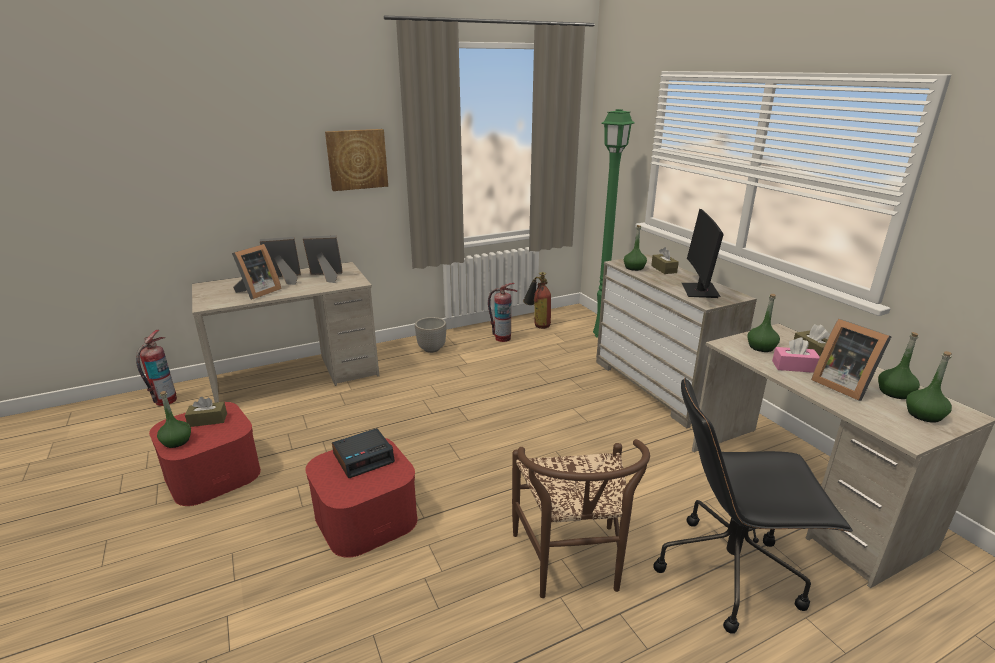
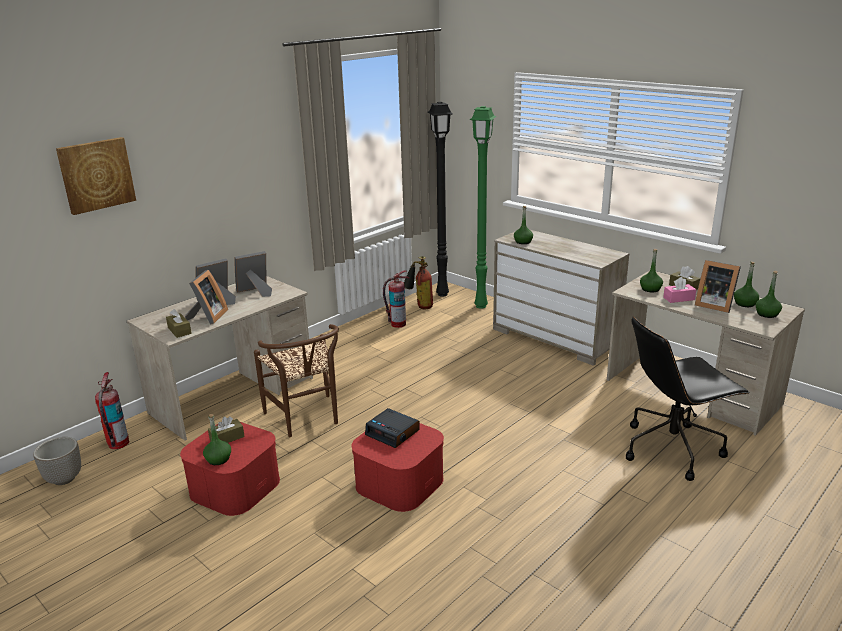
camera: 20 degrees left, 0 degrees up
(357, 159) = (260, 175): picture -> picture (96, 175)
(364, 458) = (393, 433): alarm clock -> alarm clock turned 90 degrees clockwise
(431, 349) = (340, 346): planter -> planter (63, 479)
(569, 316) = (443, 294): none -> black floor lamp
(572, 566) = (573, 472): brown chair -> brown chair (306, 419)
(663, 269) = (546, 239): brown tissue box -> brown tissue box (179, 330)
(700, 291) = (586, 253): monitor -> none

